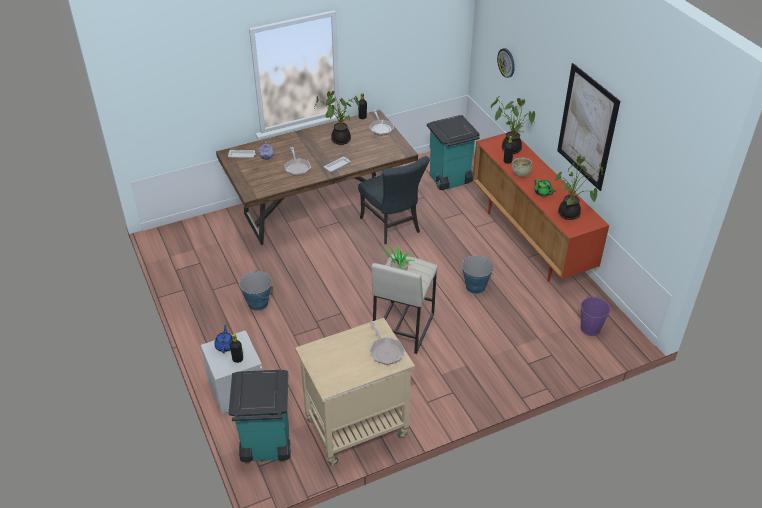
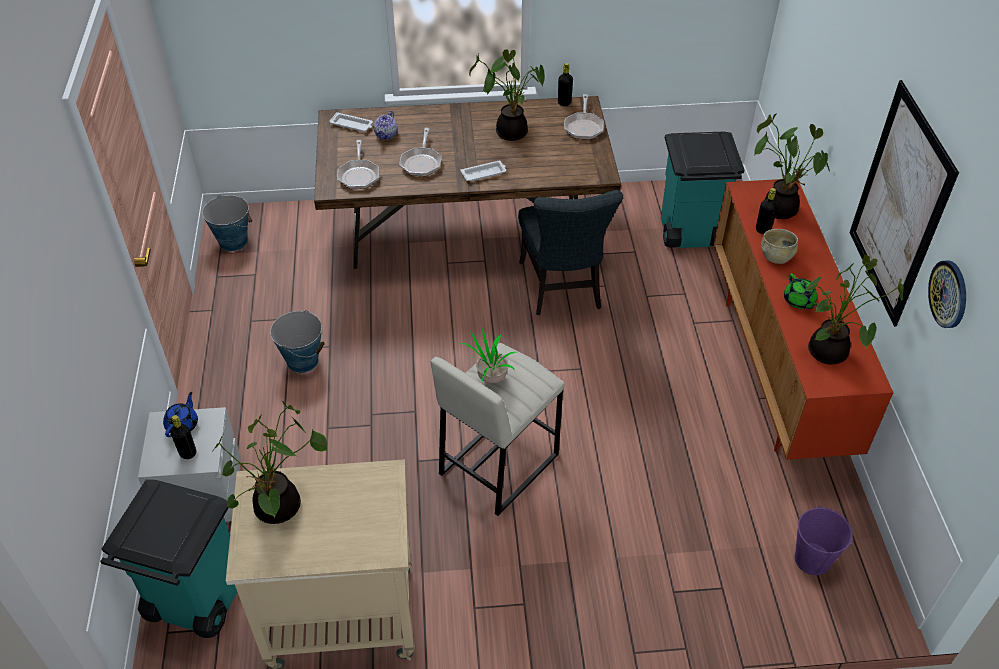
camera: 20 degrees right, 5 degrees up
(330, 359) = (279, 509): none -> potted plant
(385, 351) = (374, 523): frying pan -> frying pan (359, 175)
(475, 287) = (647, 426): bucket -> bucket (233, 241)
(506, 62) = (812, 58): wall clock -> wall clock (949, 294)

